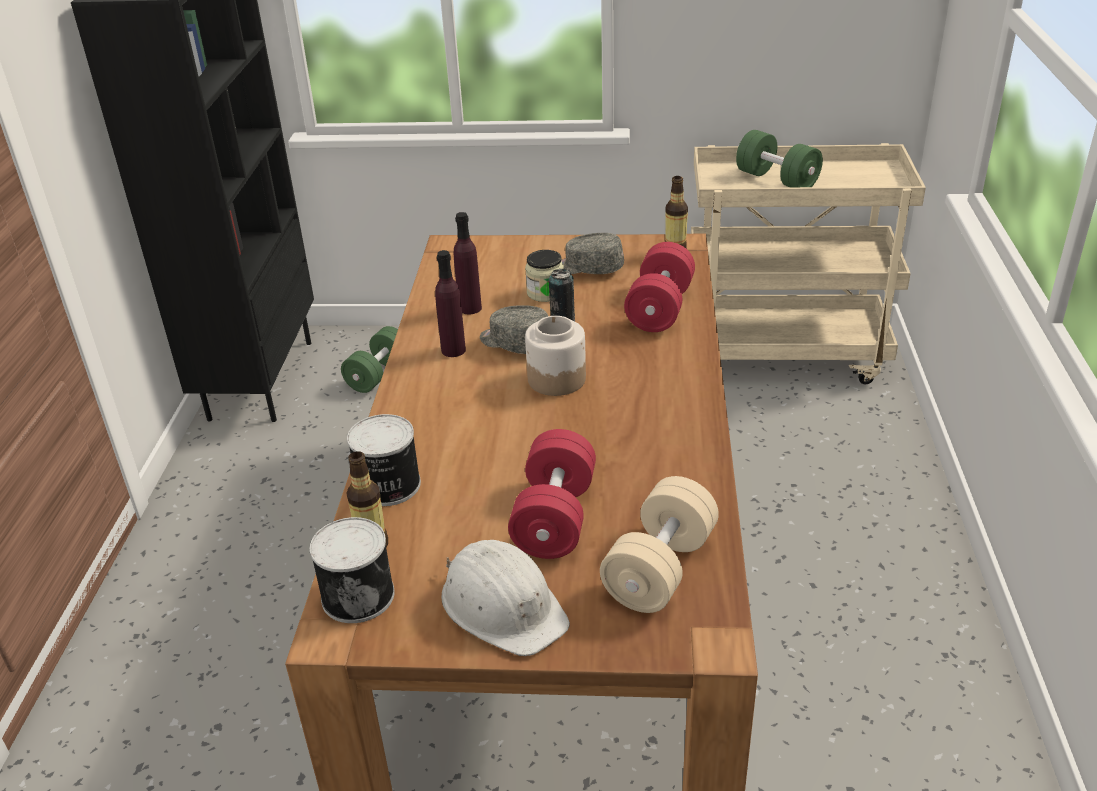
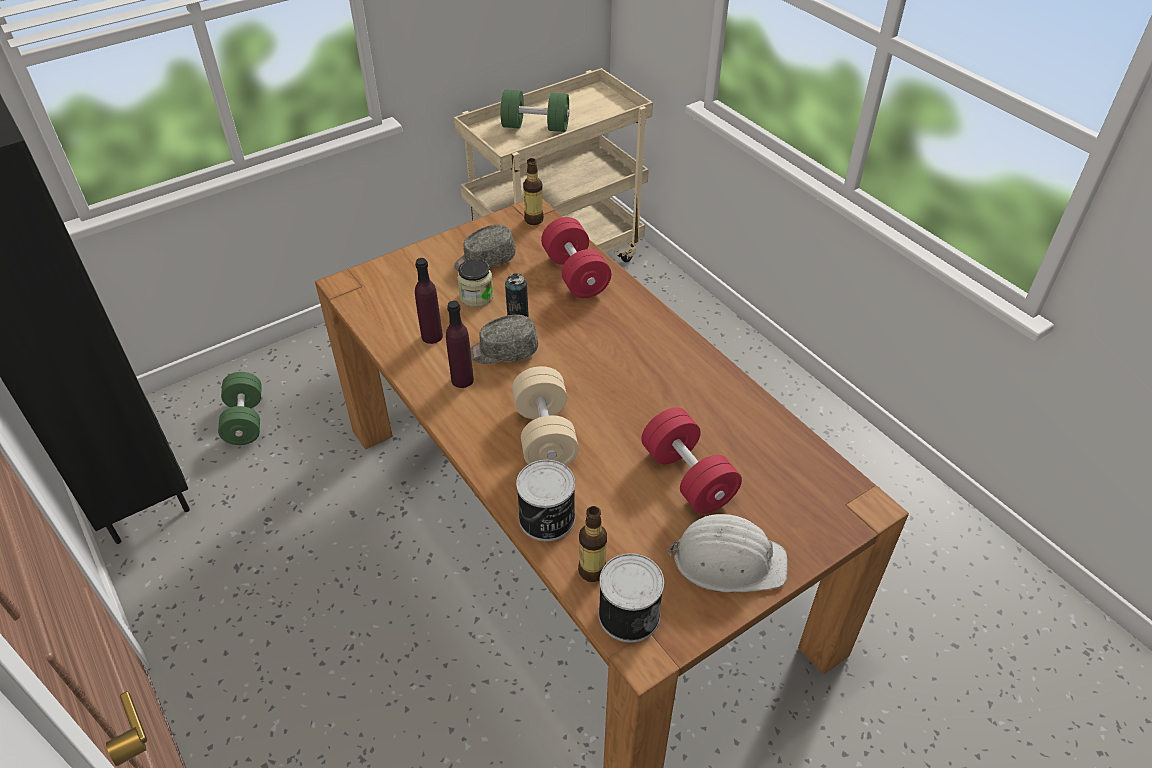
camera: 40 degrees left, 10 degrees up
(556, 379) = (568, 367): jar -> none
(660, 569) = (788, 476): beige dumbbell -> beige dumbbell (545, 435)

